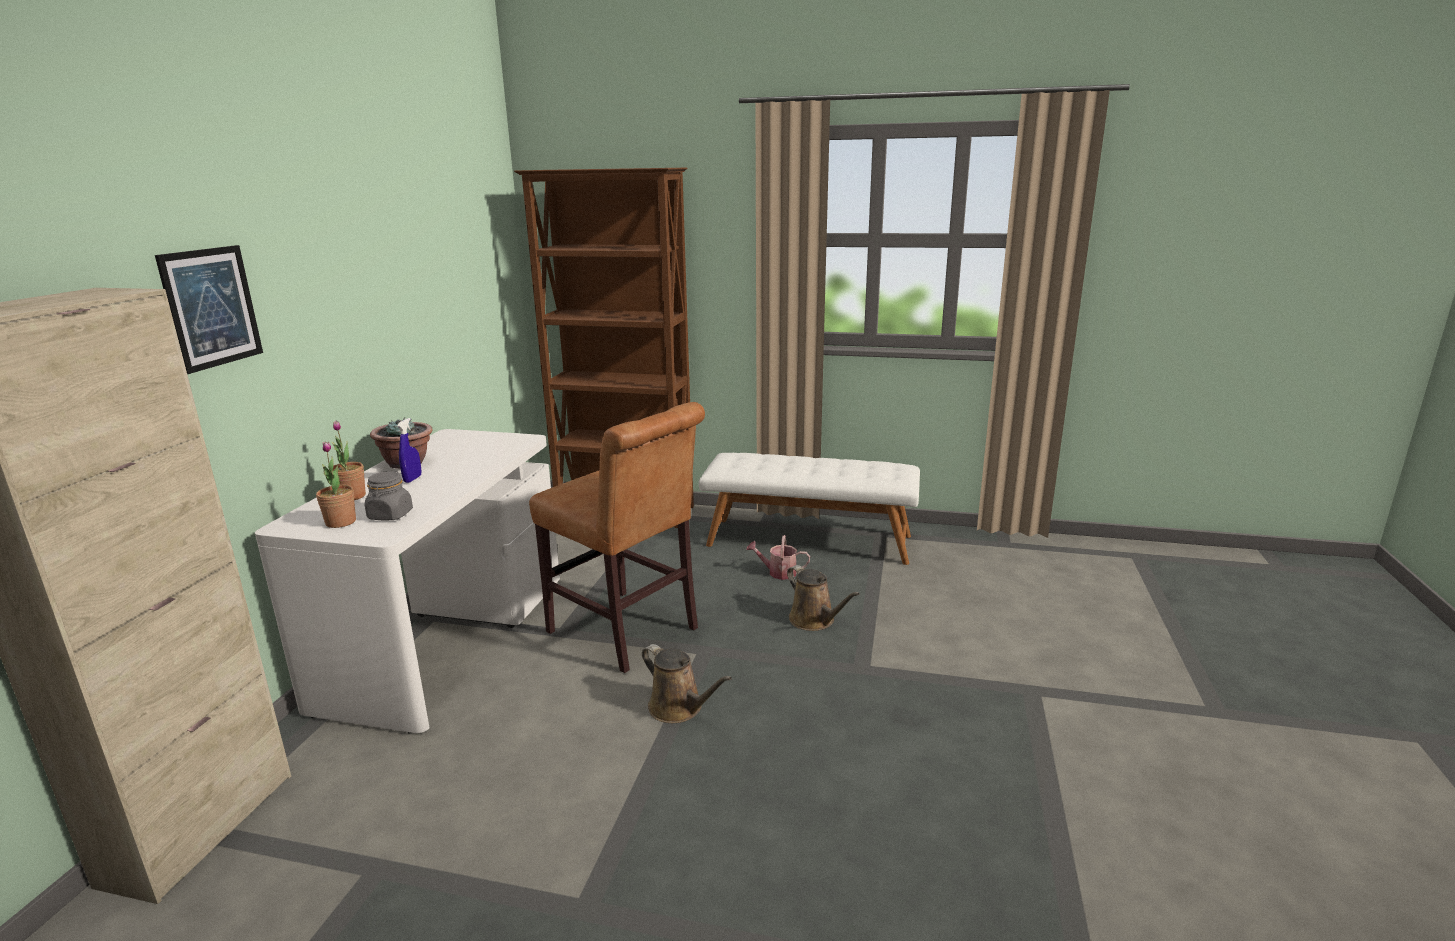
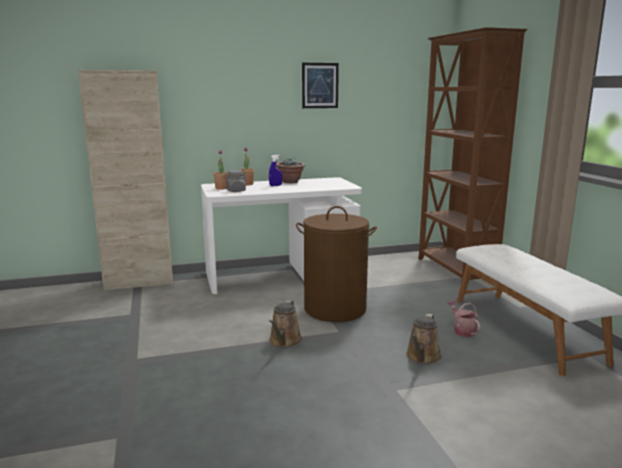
camera: 60 degrees right, 5 degrees down
(211, 307) = (207, 87): picture -> picture (320, 85)
(628, 633) = (334, 309): brown chair -> brown laundry basket

